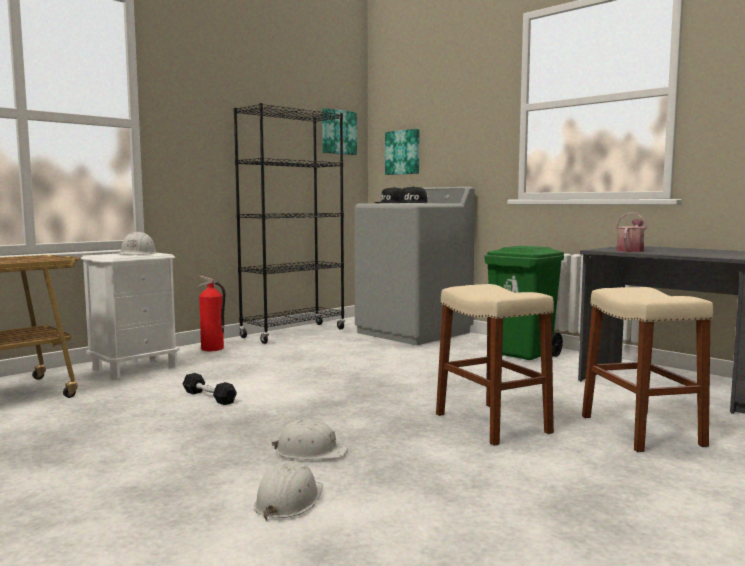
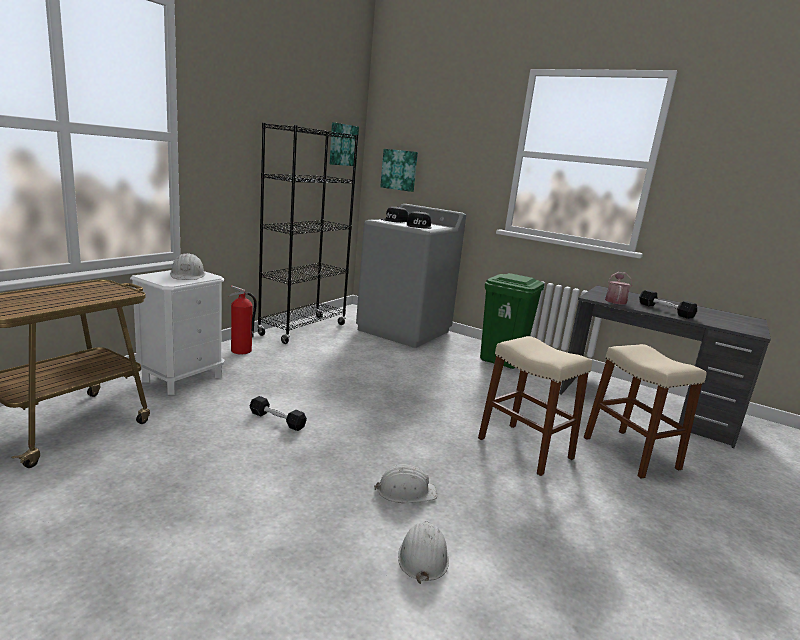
camera: 15 degrees left, 10 degrees up
(693, 253) = (665, 310): none -> black dumbbell

